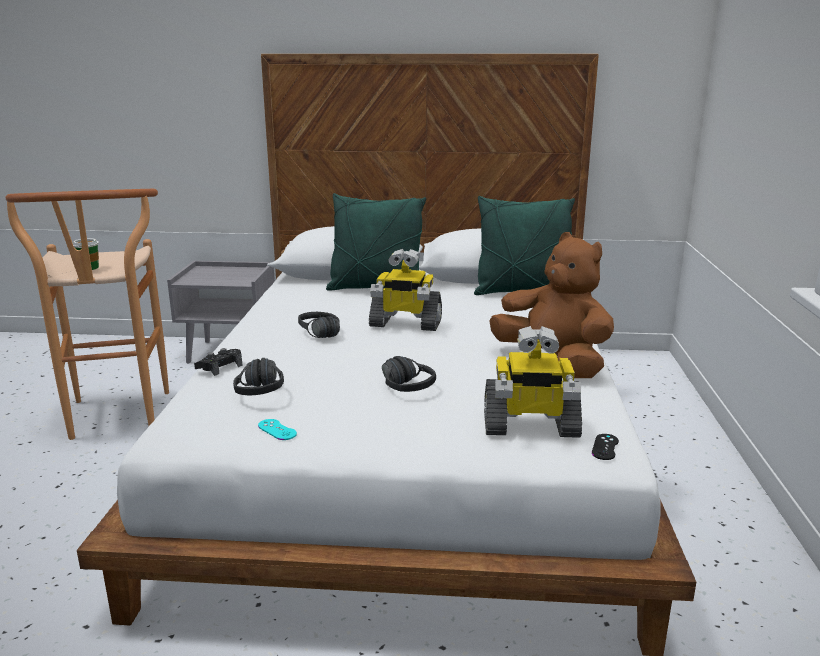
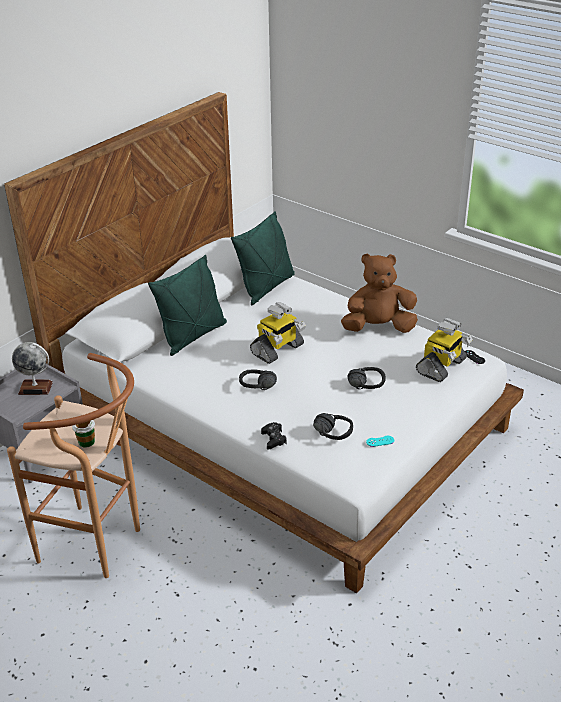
camera: 55 degrees left, 15 degrees up
(232, 276) = (35, 388): none -> globe

